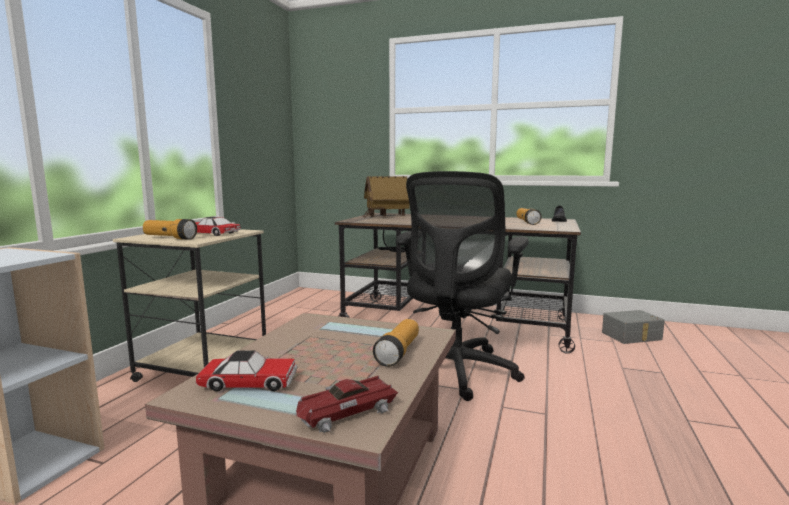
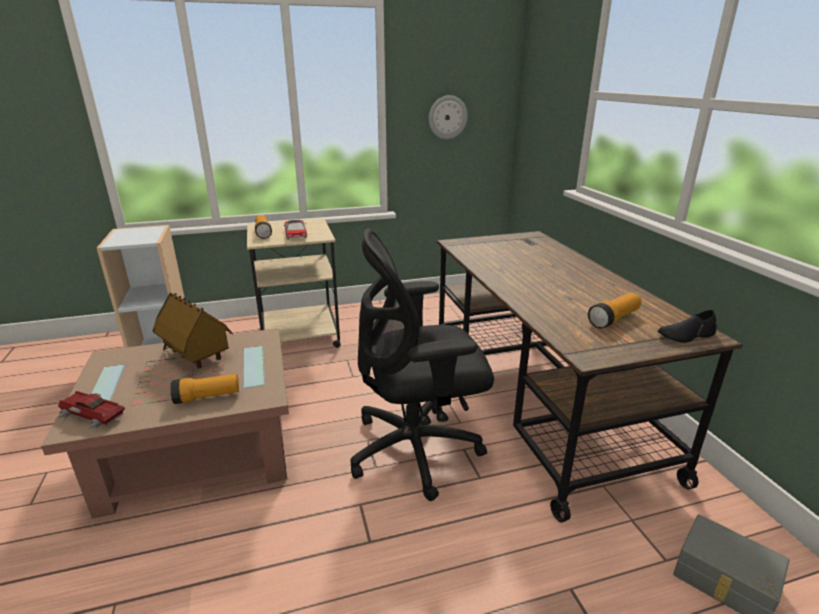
camera: 55 degrees right, 15 degrees up
(249, 382) = (129, 366): toy car -> none
(257, 131) = (447, 117): none -> wall clock
(386, 216) = (515, 244): toy house -> toy house (196, 356)

